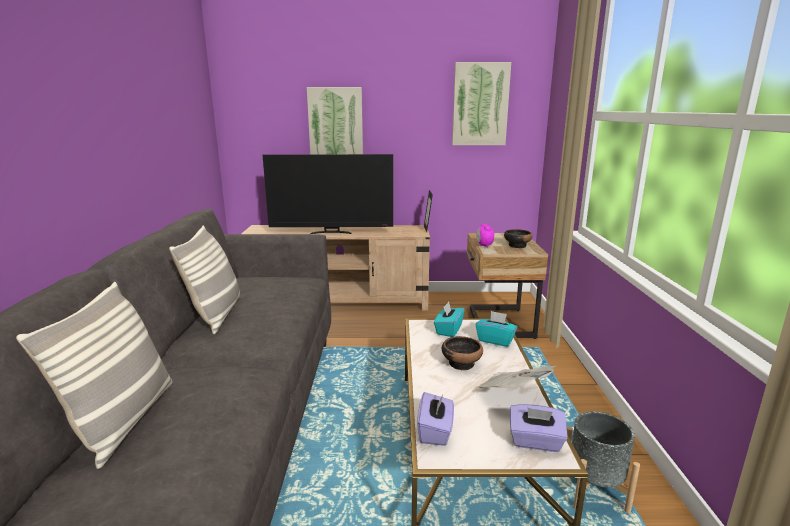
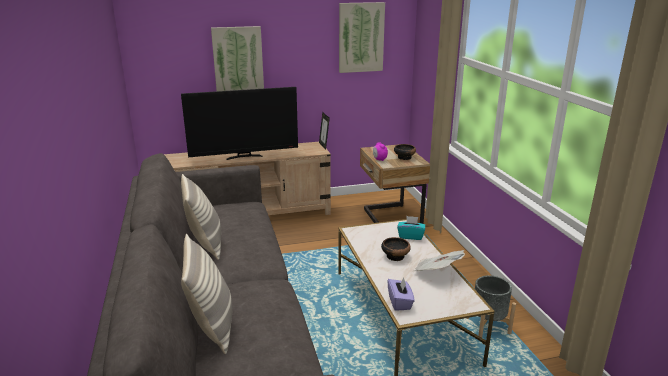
camera: 15 degrees left, 5 degrees up
(448, 330) = (374, 232): turquoise tissue box -> none
(535, 442) = (460, 298): purple tissue box -> none

